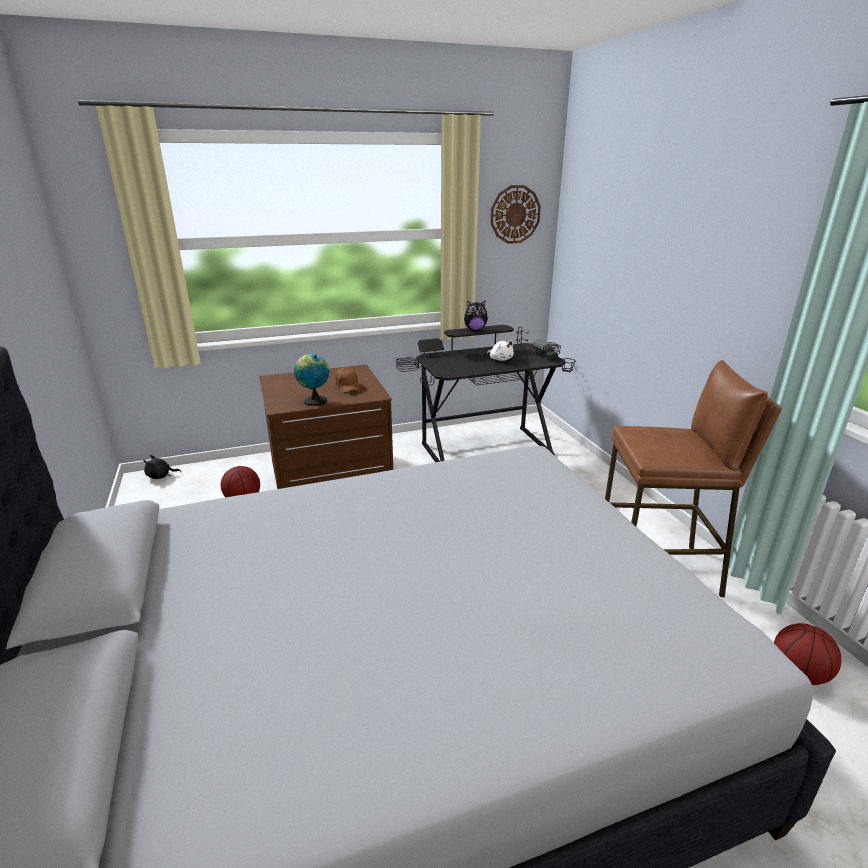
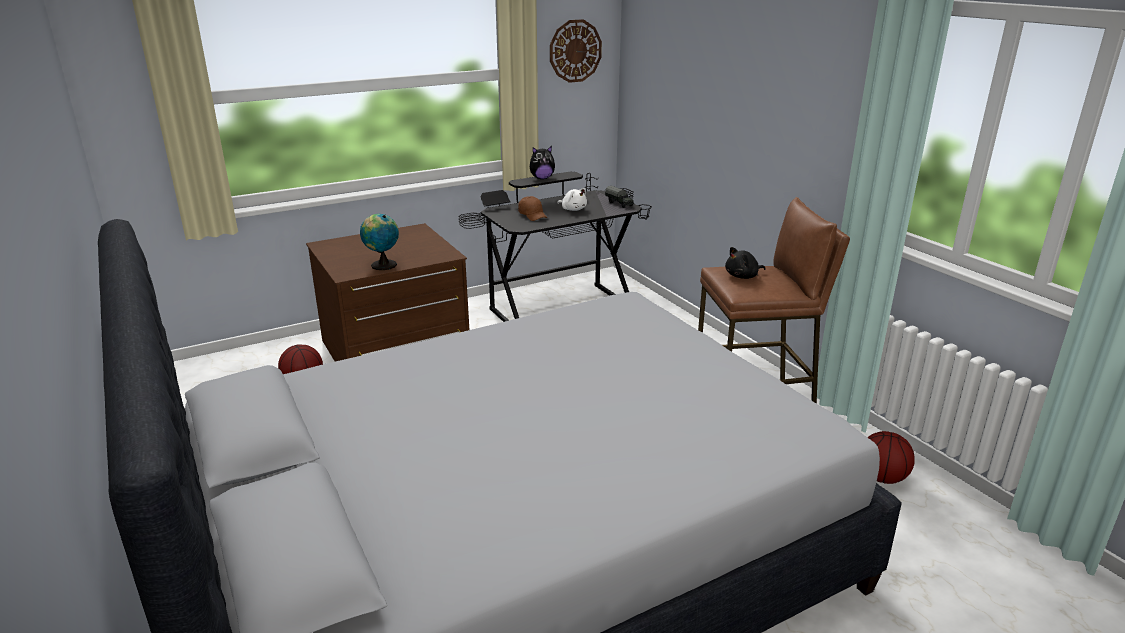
camera: 10 degrees left, 0 degrees up
(161, 476) = (194, 367): black plush toy -> black plush toy (743, 276)
(348, 387) = (414, 248): brown cap -> brown cap (532, 215)

